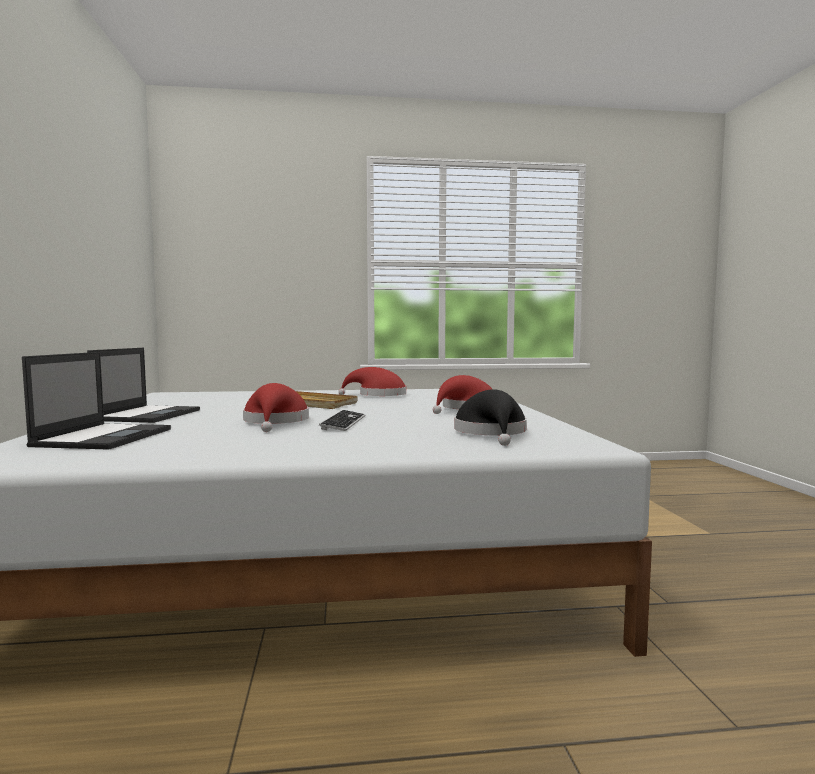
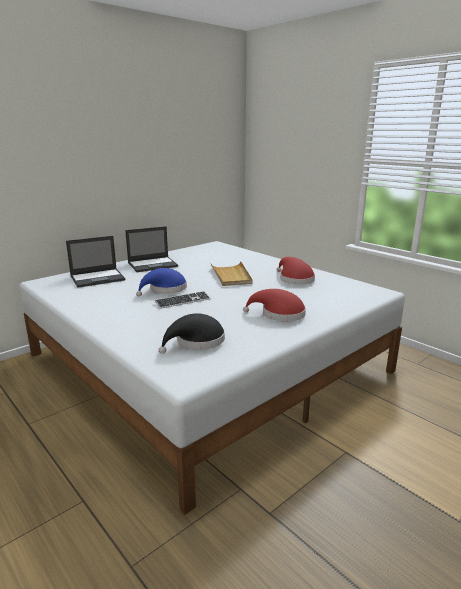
camera: 55 degrees right, 15 degrees up
(276, 422) = (165, 289): red hat -> blue hat

